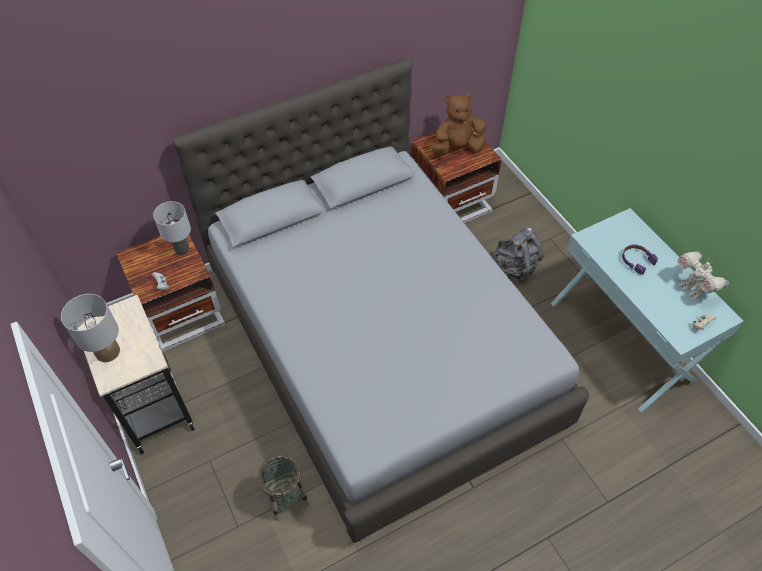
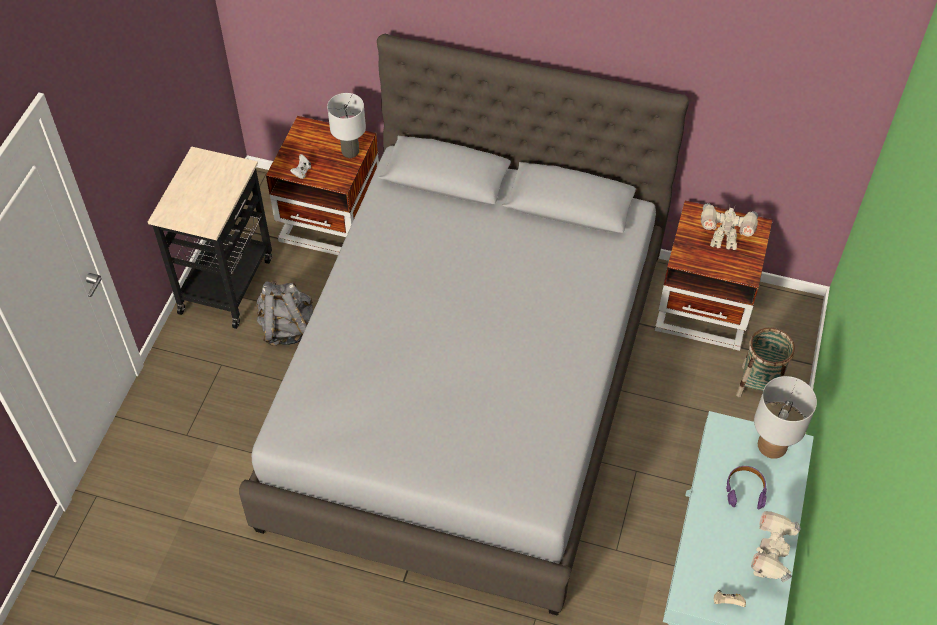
camera: 45 degrees right, 0 degrees up
(107, 352) = (187, 192): grey table lamp -> grey table lamp (771, 446)
(286, 497) = (245, 446): basket -> basket (759, 385)
(457, 148) = (723, 241): brown plush toy -> toy robot
(515, 268) = (693, 426): grey backpack -> grey backpack (287, 328)

